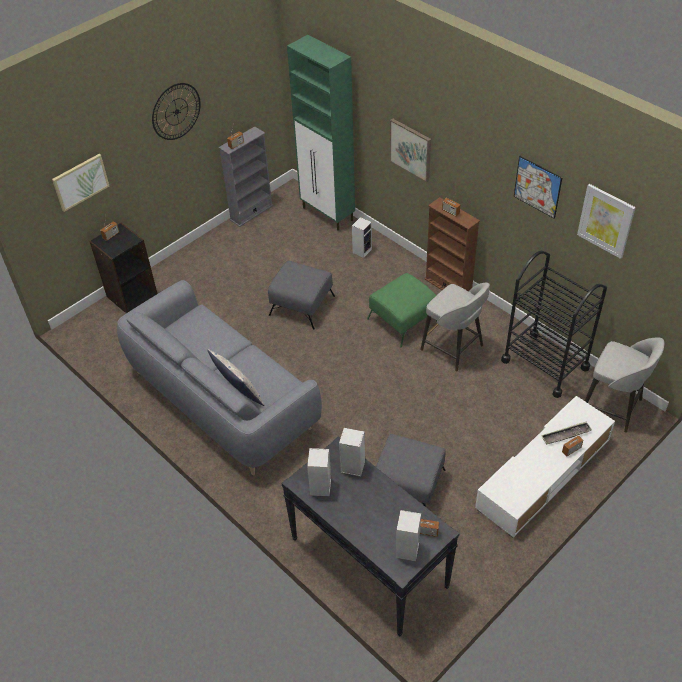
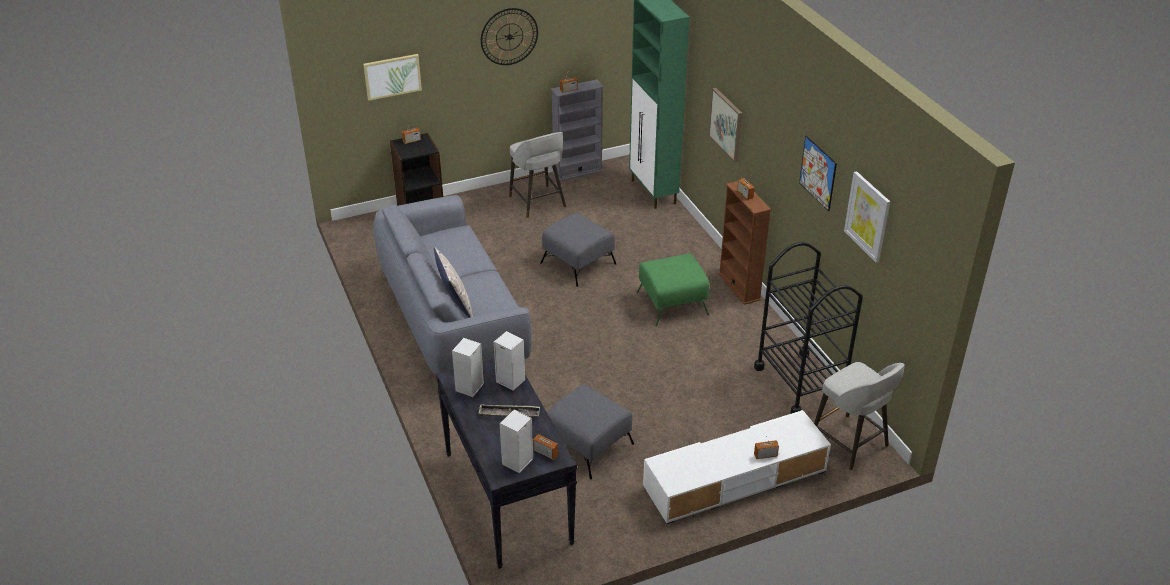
camera: 20 degrees right, 10 degrees down
(362, 250) = (669, 232): speaker -> none
(453, 348) = (709, 342): grey stool -> grey stool (538, 202)
(565, 435) = (768, 440): tray -> tray (509, 414)

